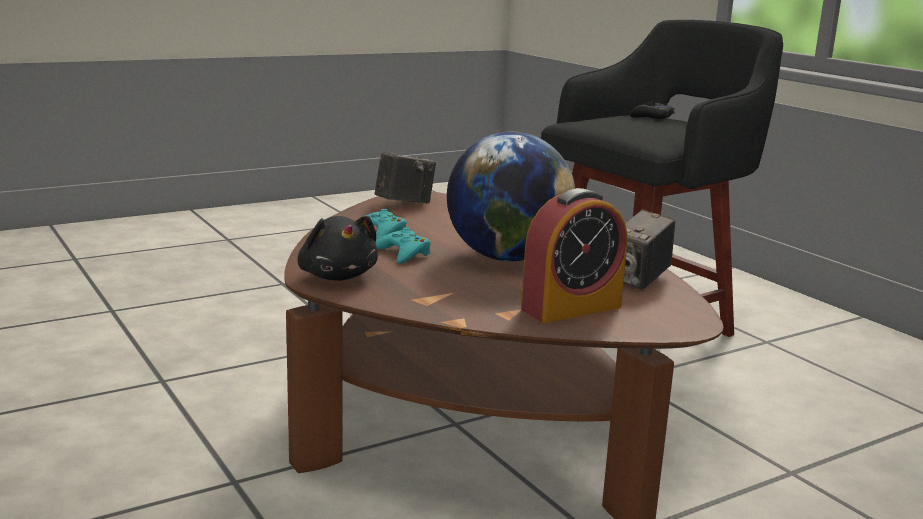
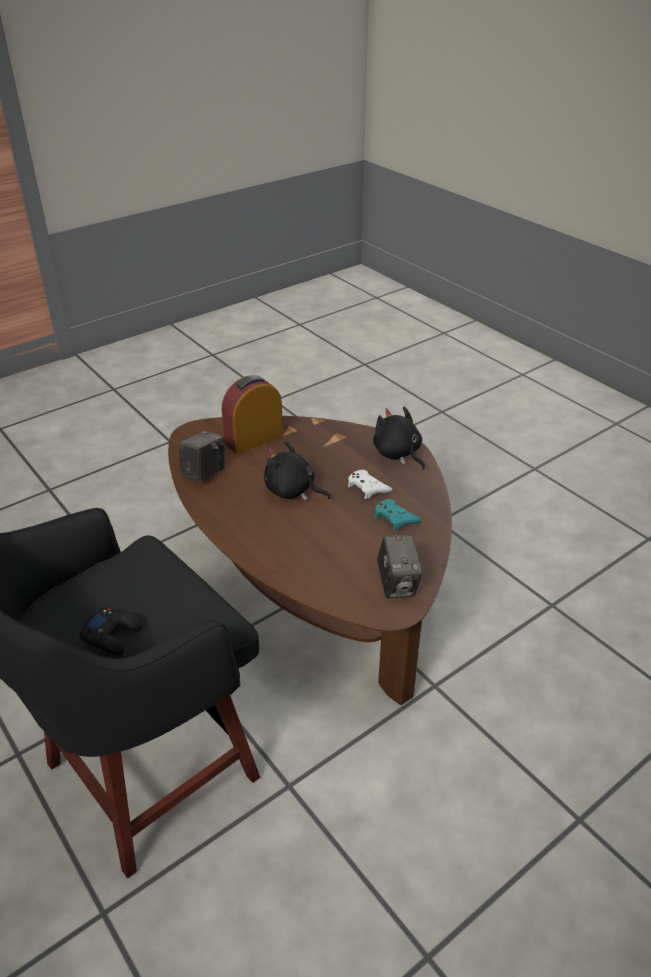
camera: 175 degrees right, 20 degrees up
(402, 253) = (367, 487): turquoise game controller -> white game controller
(404, 203) = (397, 584): camera -> camera turned 60 degrees counterclockwise
(507, 258) = (292, 491): globe -> black plush toy

